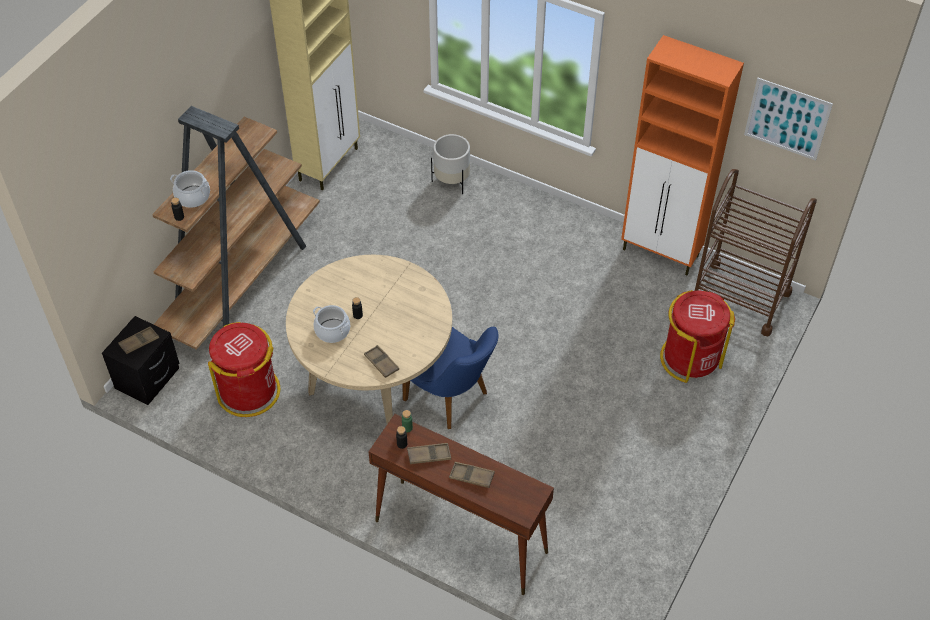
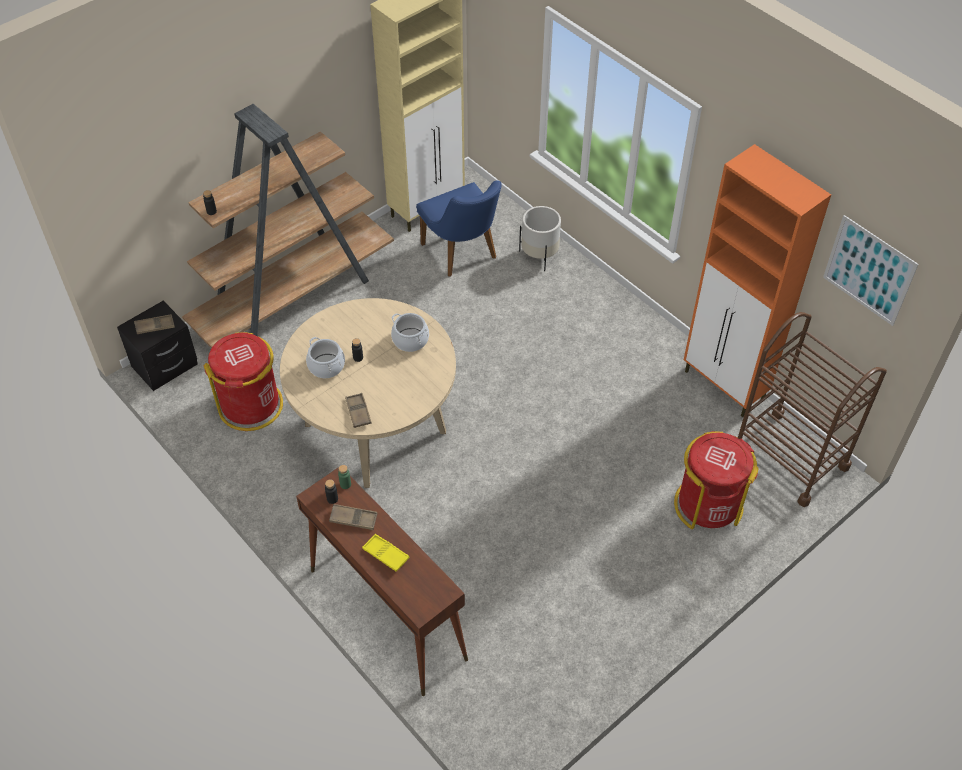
camera: 20 degrees right, 0 degrees up
(193, 196) = (234, 195): cooking pot -> cooking pot (410, 340)
(452, 399) = (441, 472): blue chair -> blue chair (463, 254)
(471, 476) = (386, 554): brown tray -> yellow tray

